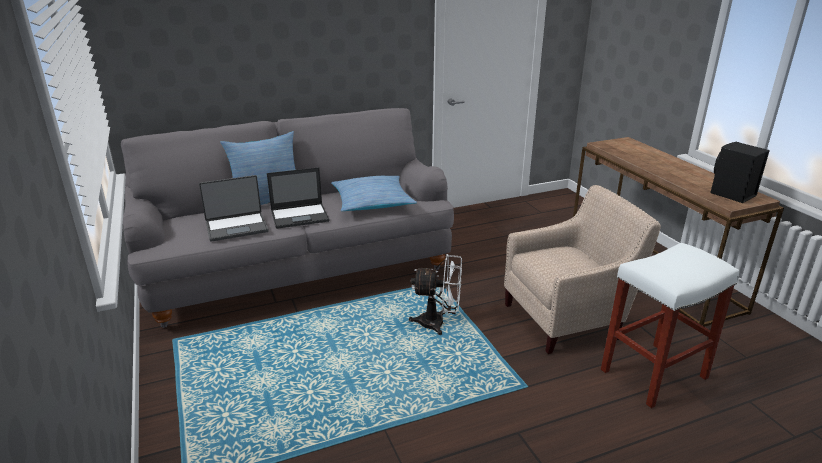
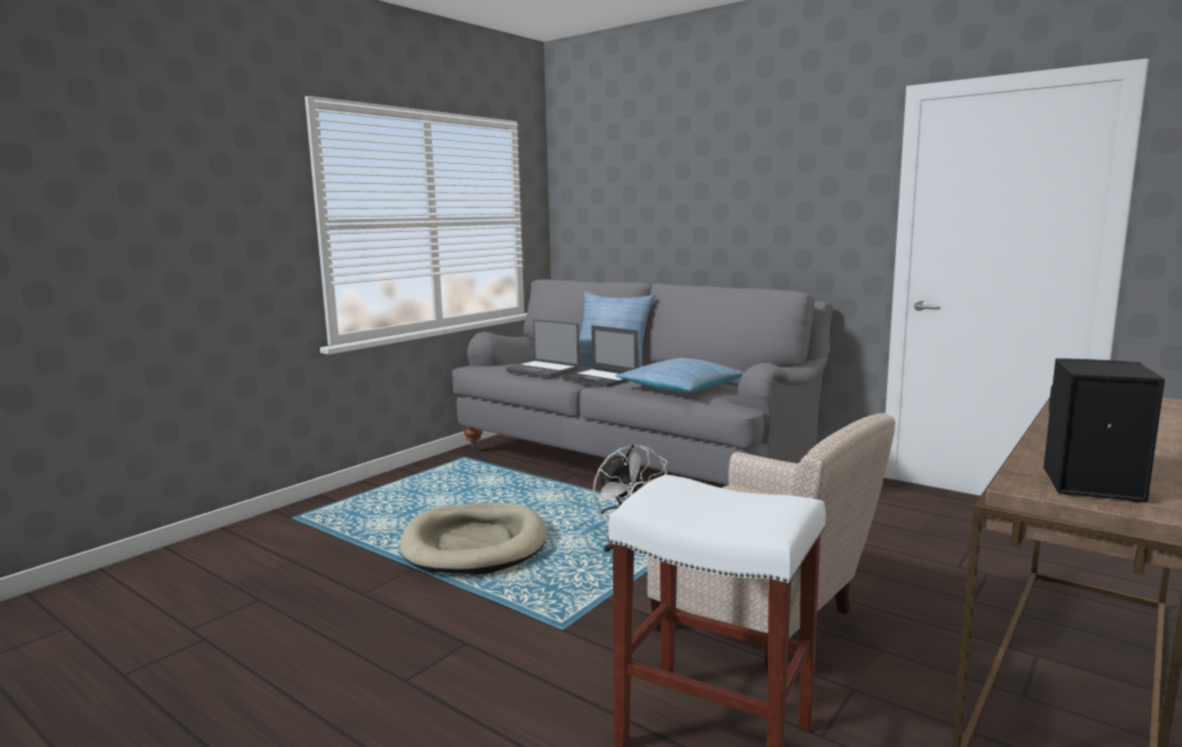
camera: 60 degrees right, 15 degrees down
(370, 386) = (475, 544): none -> beige dog bed

